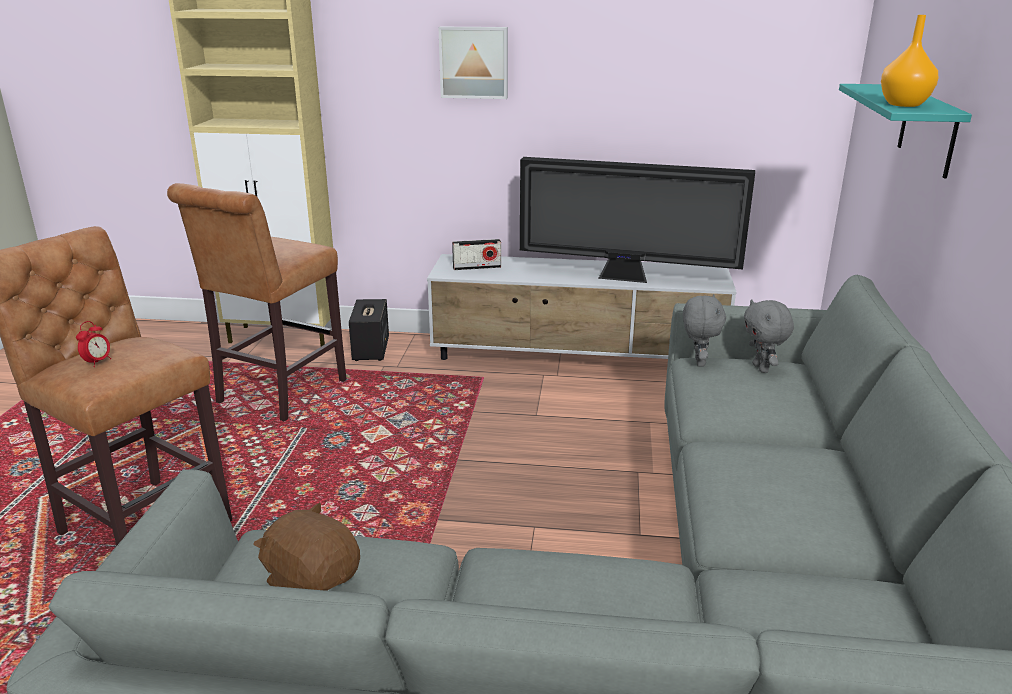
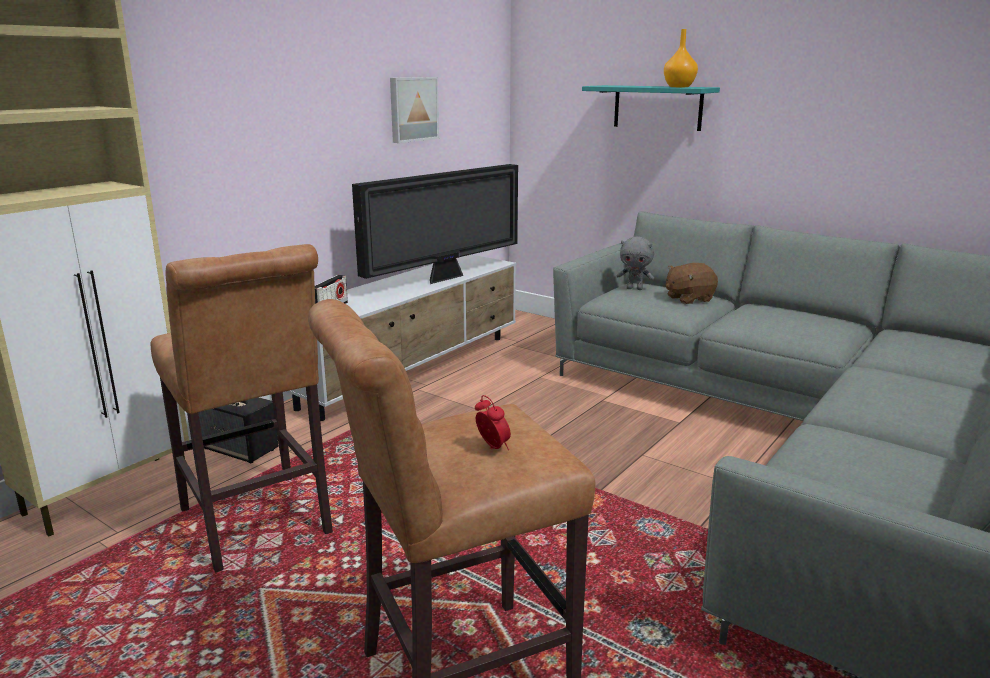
camera: 60 degrees left, 5 degrees down
(312, 581) = (854, 470): brown plush toy -> brown plush toy (688, 299)
(474, 62) = (273, 94): picture -> picture (412, 109)
(698, 362) = (605, 299): grey plush toy -> none

